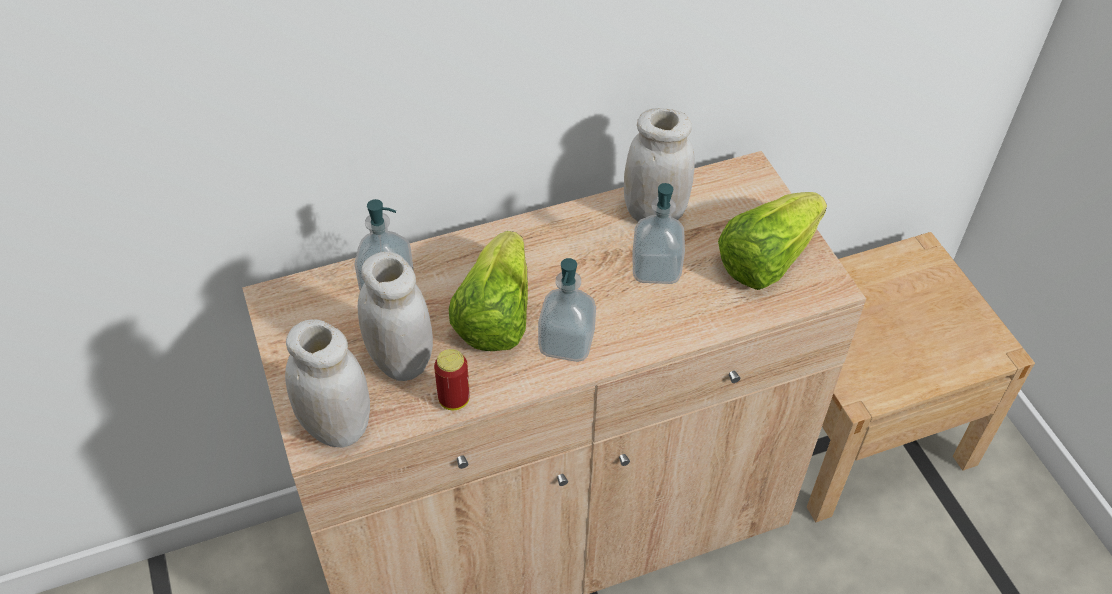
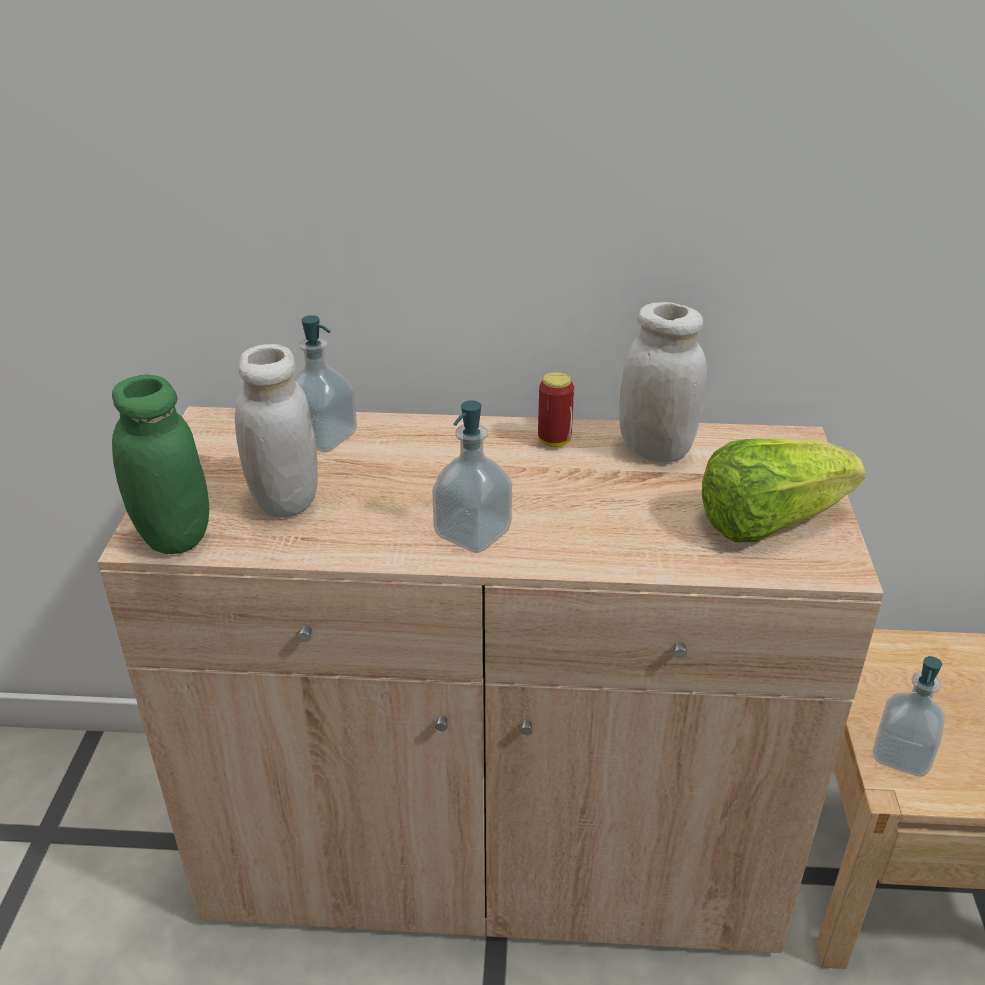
camera: 25 degrees right, 15 degrees down
(336, 427) = (174, 536): white jar -> green jar
(454, 400) = (311, 548): can -> can (554, 441)
(495, 315) = (413, 489): lettuce -> none
(656, 269) = (624, 496): soap dispenser -> soap dispenser (901, 755)

